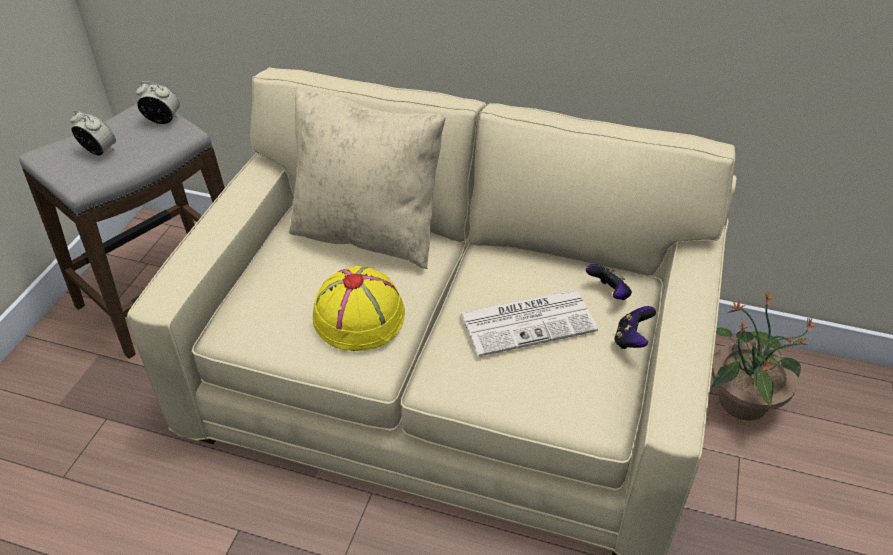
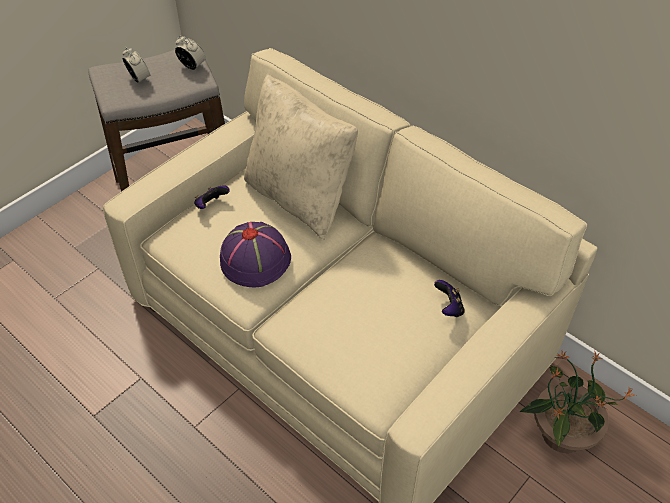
camera: 25 degrees right, 5 degrees up
(359, 316) = (255, 259): yellow hat -> purple hat
(529, 321) = (372, 307): newspaper -> none
(631, 340) = (441, 350): game controller -> game controller (211, 205)

